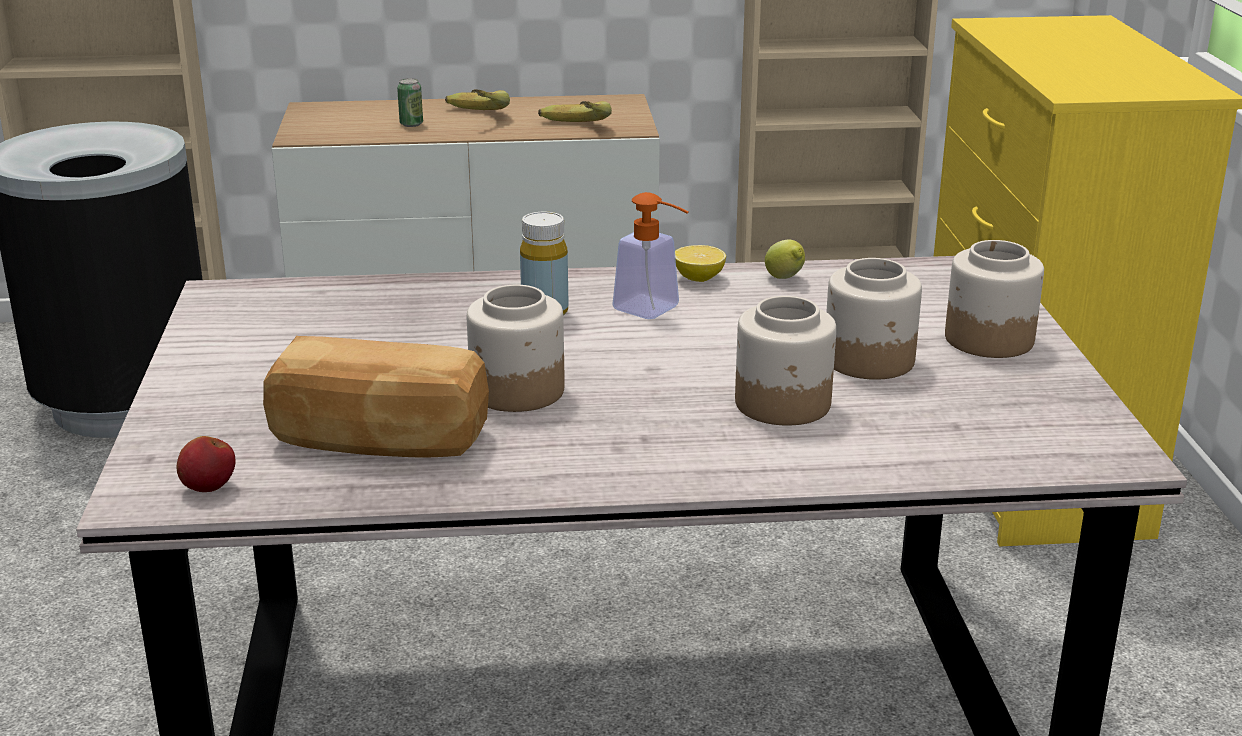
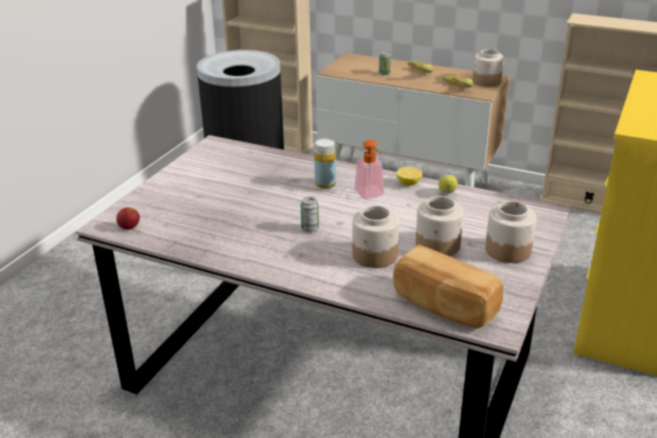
camera: 30 degrees right, 5 degrees up
(379, 440) = (203, 225): bread -> bread (444, 306)
(517, 391) = (275, 218): jar -> jar (486, 82)
(608, 392) = (310, 228): none -> can

